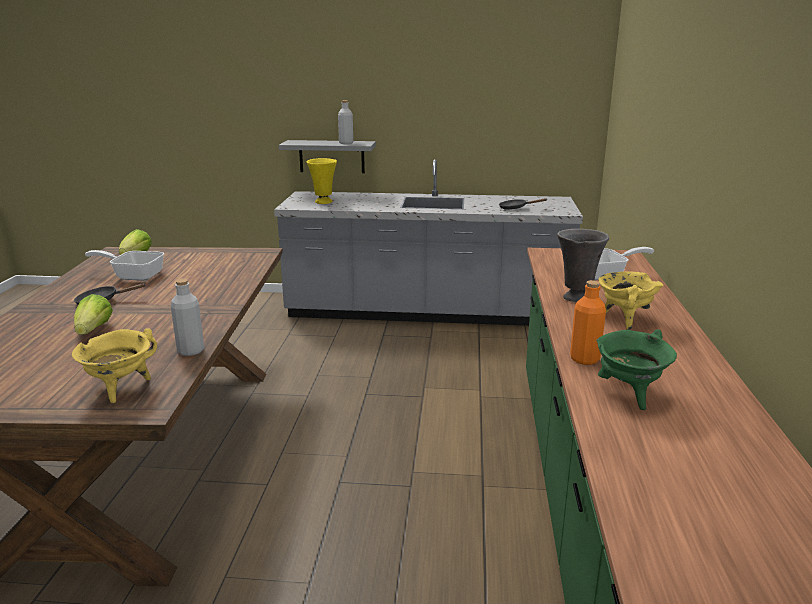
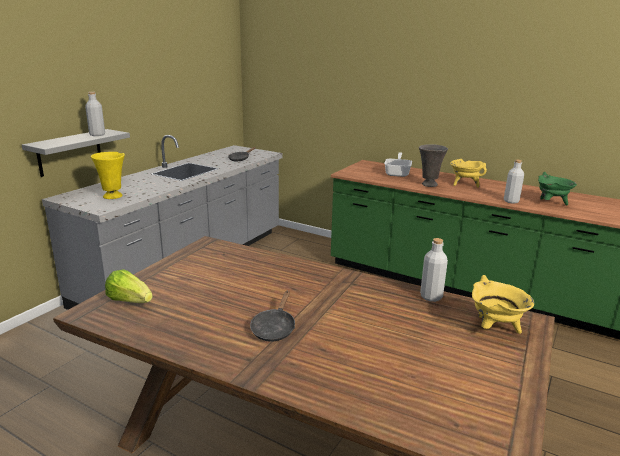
camera: 65 degrees left, 0 degrees up
(94, 330) = (357, 336): lettuce -> none
(134, 275) = (204, 306): frying pan -> none
(584, 359) = (511, 201): orange bottle -> grey bottle

